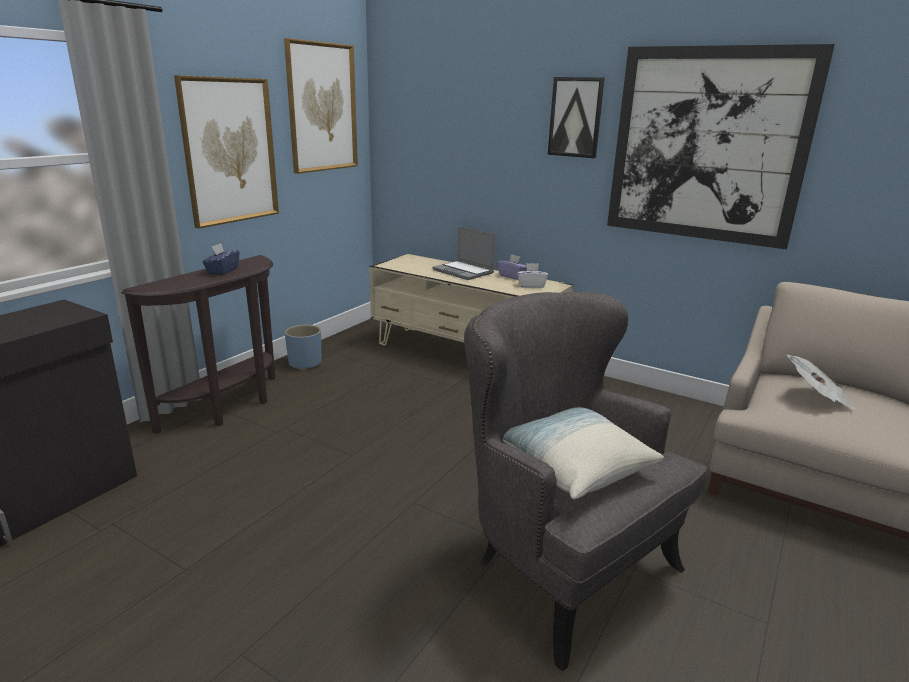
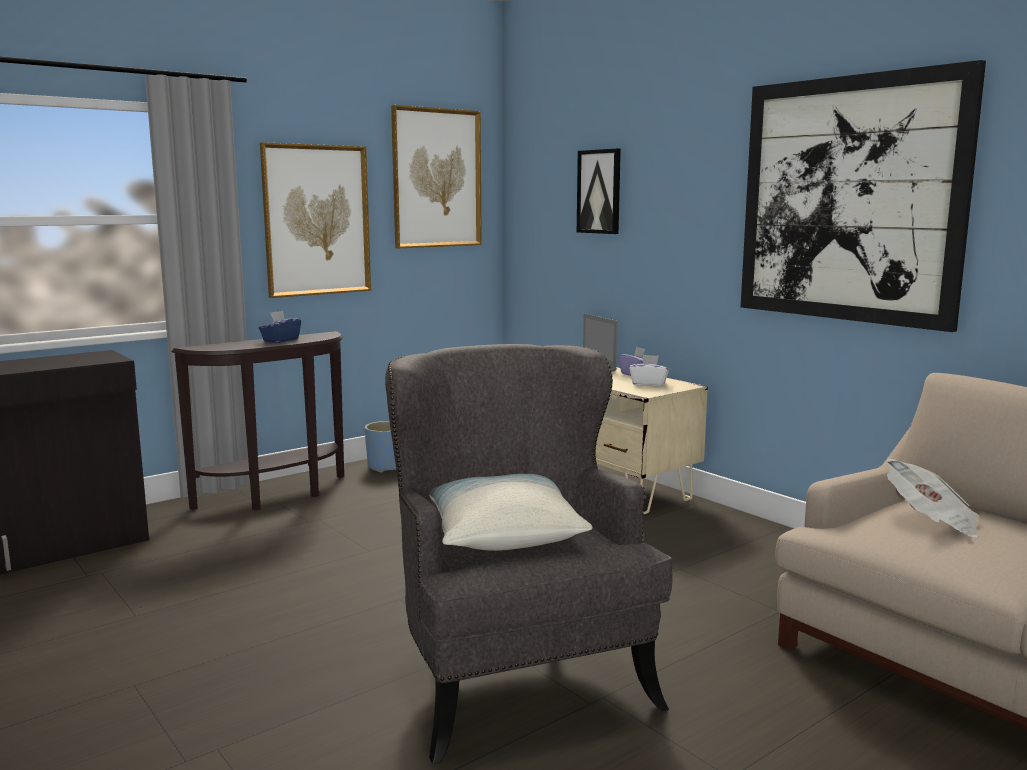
camera: 20 degrees right, 10 degrees down
(575, 117) = (704, 175): picture -> picture (599, 191)

